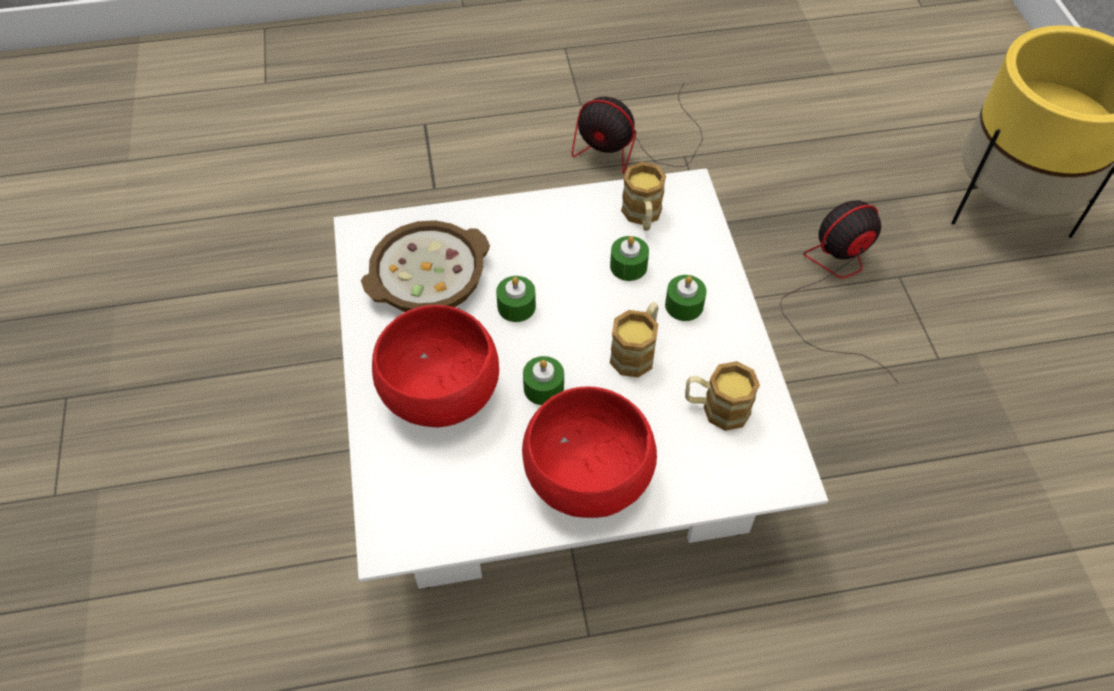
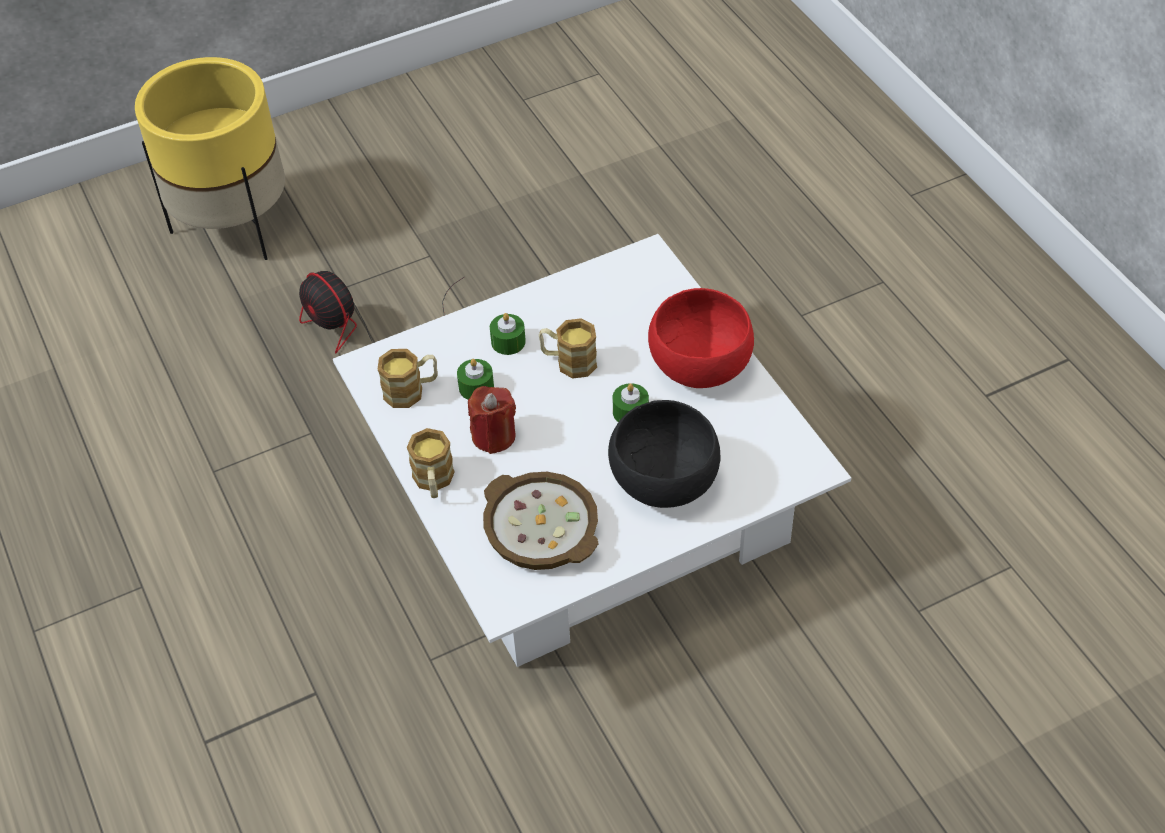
camera: 105 degrees left, 5 degrees down
(440, 392) = (664, 479): red bowl -> black bowl
(516, 306) = (551, 454): green candle -> none
(558, 266) = (494, 436): none -> red candle
(632, 147) = (208, 520): fan -> none
(716, 408) = (605, 303): mug -> mug (433, 482)

